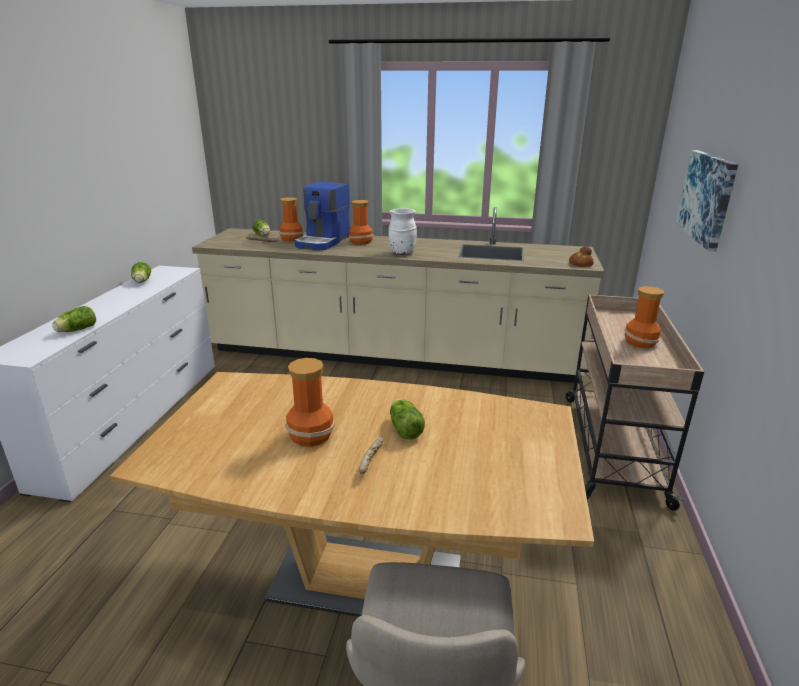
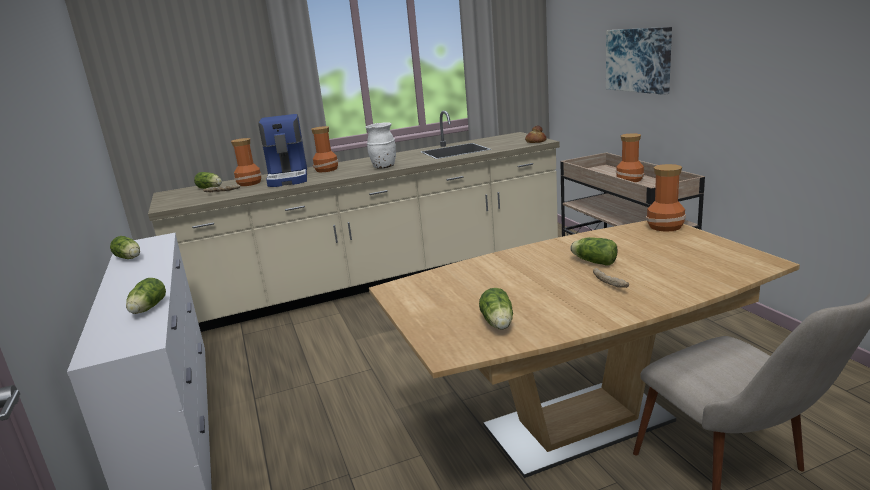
camera: 30 degrees left, 5 degrees down
(222, 455) = (498, 324): none -> lettuce
(310, 435) = (538, 289): vase -> vase (665, 226)

